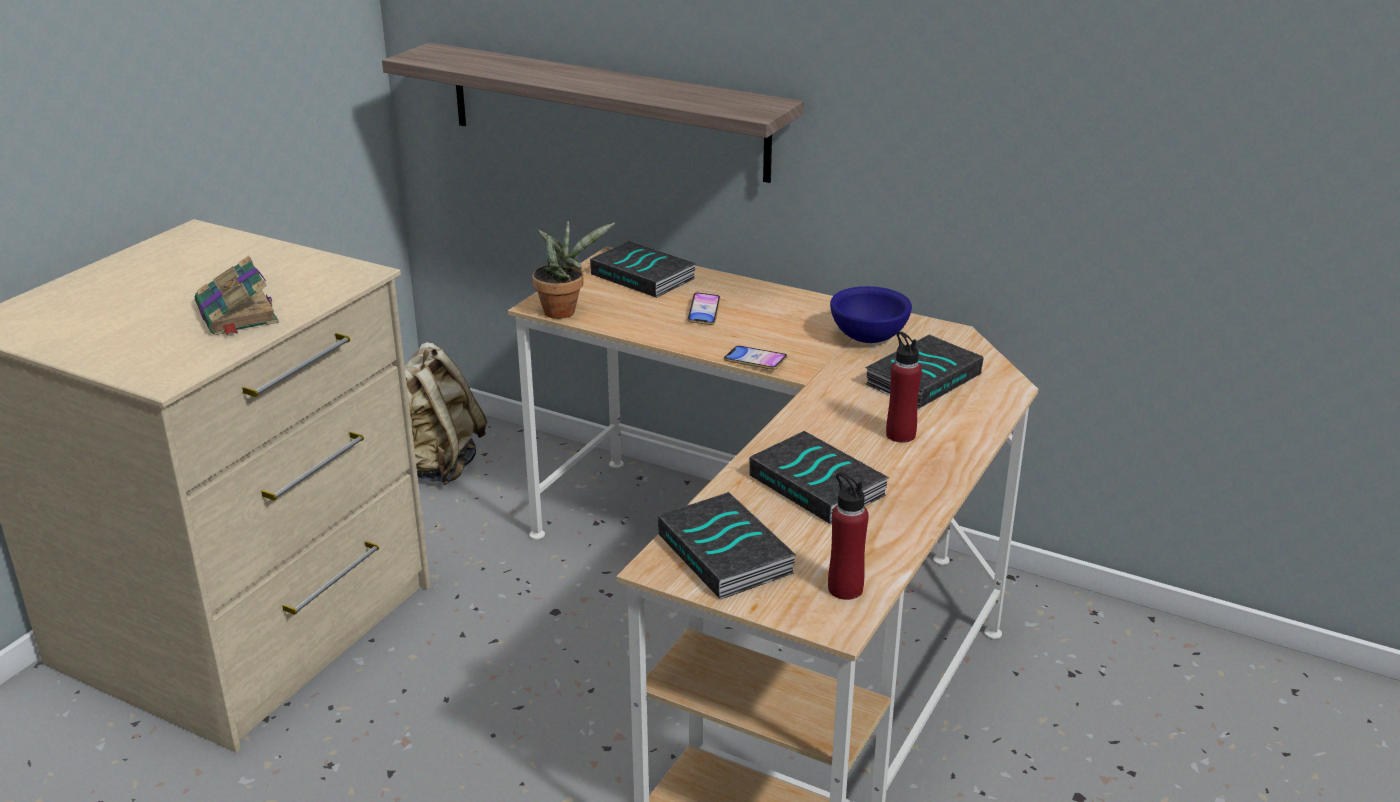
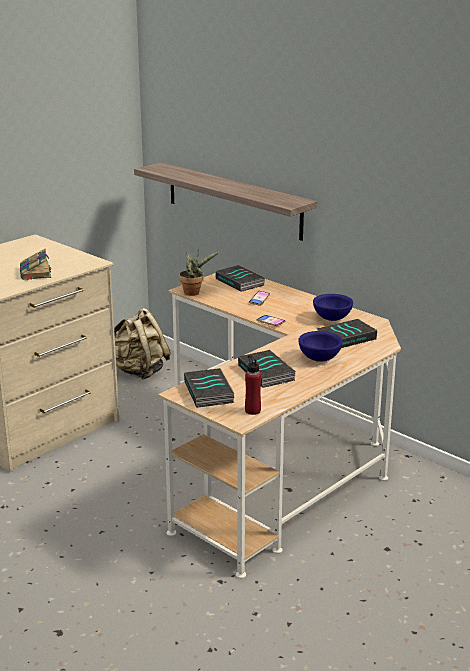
camera: 15 degrees right, 5 degrees down
(900, 435) = (319, 358): red bottle -> blue bowl

